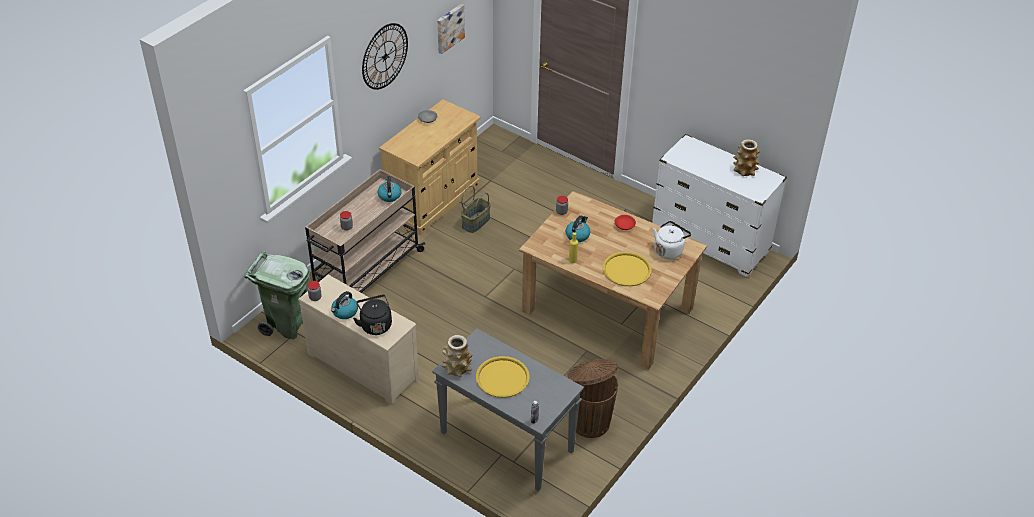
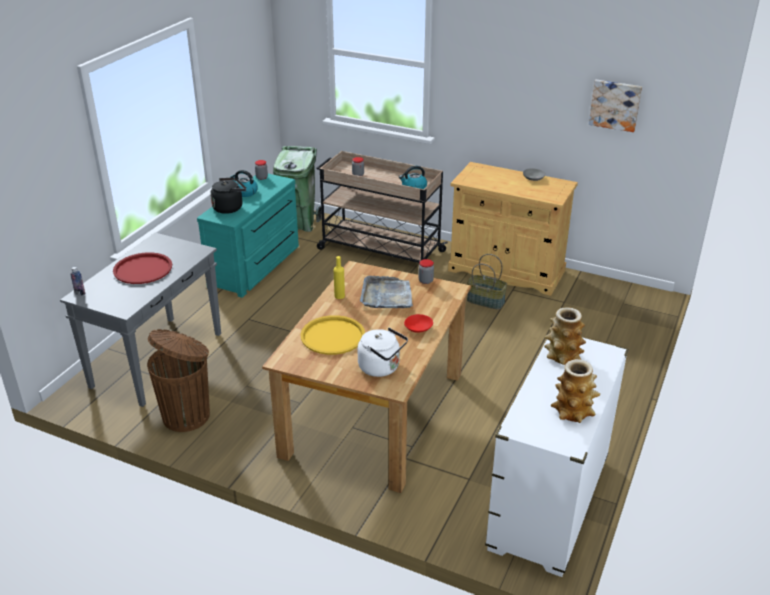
camera: 80 degrees right, 10 degrees down
(364, 364) = (257, 266): beige dresser -> turquoise dresser
(385, 56) = (505, 66): wall clock -> none
(457, 368) = (157, 244): vase -> vase (563, 356)
(502, 378) = (143, 269): yellow tray -> red tray
(577, 235) = (386, 295): kettle -> grey tray

